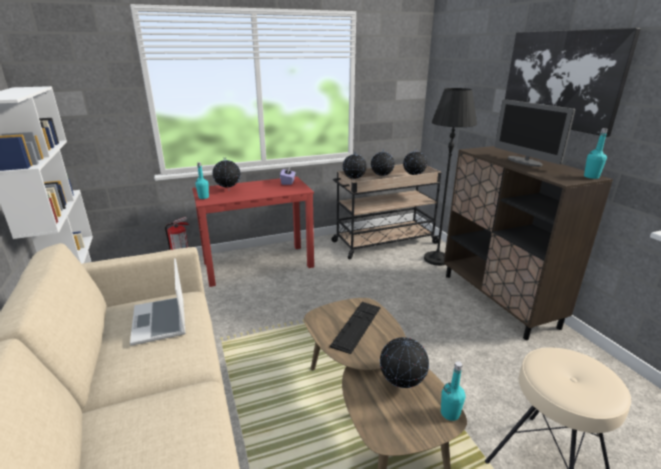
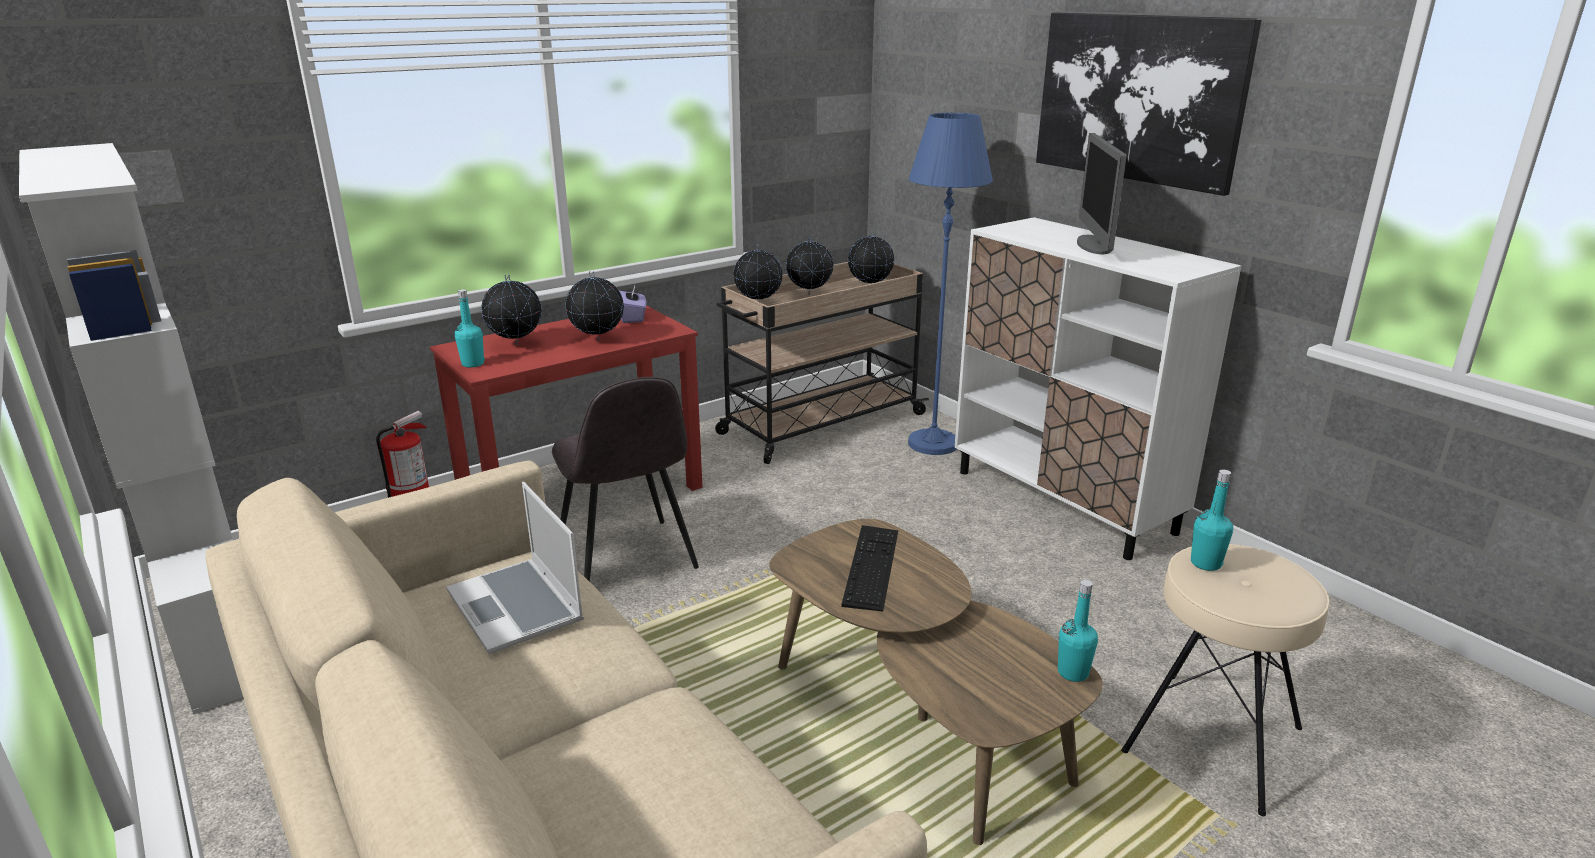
camera: 15 degrees left, 0 degrees up
(264, 298) = (627, 560): none -> grey chair
(401, 385) = (981, 646): globe -> globe (597, 340)
(437, 259) = (933, 443): black floor lamp -> blue floor lamp
(498, 300) = (1064, 502): brown cabinet -> white cabinet
(524, 162) = (1094, 245): monitor -> monitor turned 45 degrees clockwise
(591, 177) = (1208, 264): turquoise bottle -> turquoise bottle (1205, 563)

